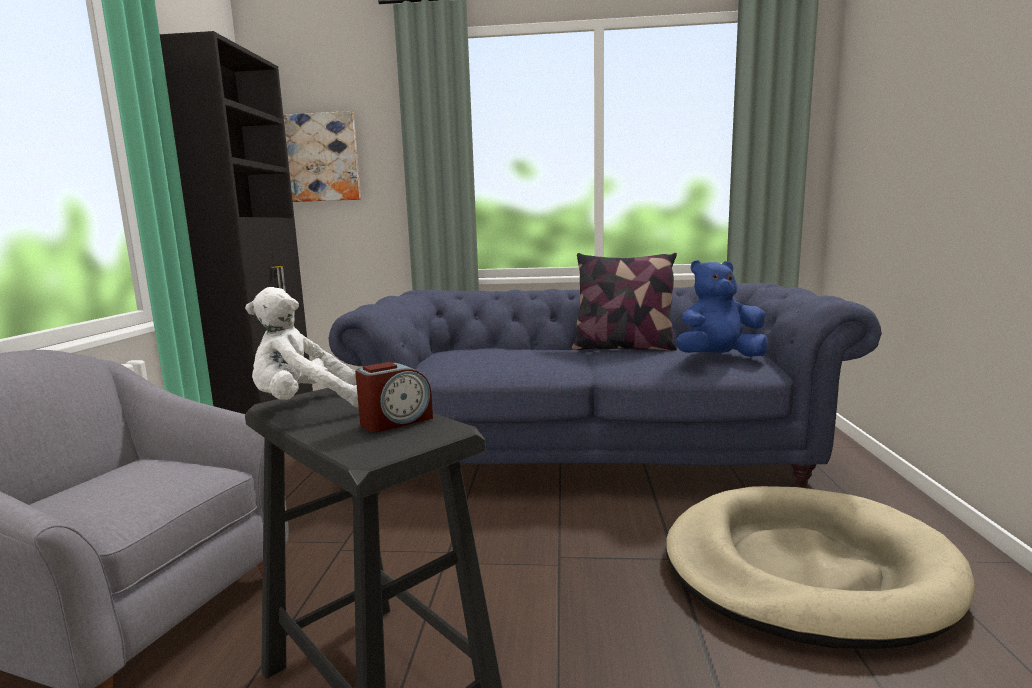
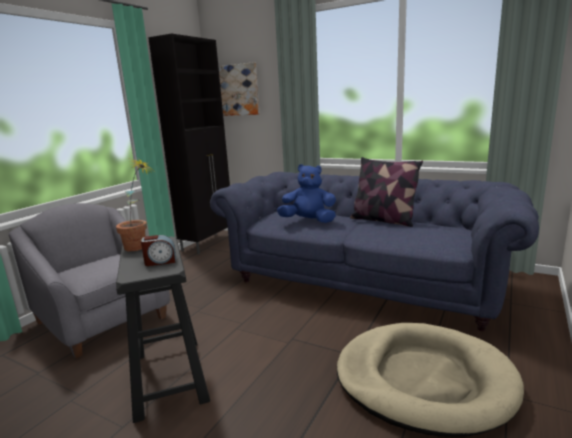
camera: 25 degrees right, 5 degrees up
(307, 406) = (141, 247): white plush toy -> potted plant
(718, 358) = (431, 236): blue plush toy -> blue plush toy (308, 221)

